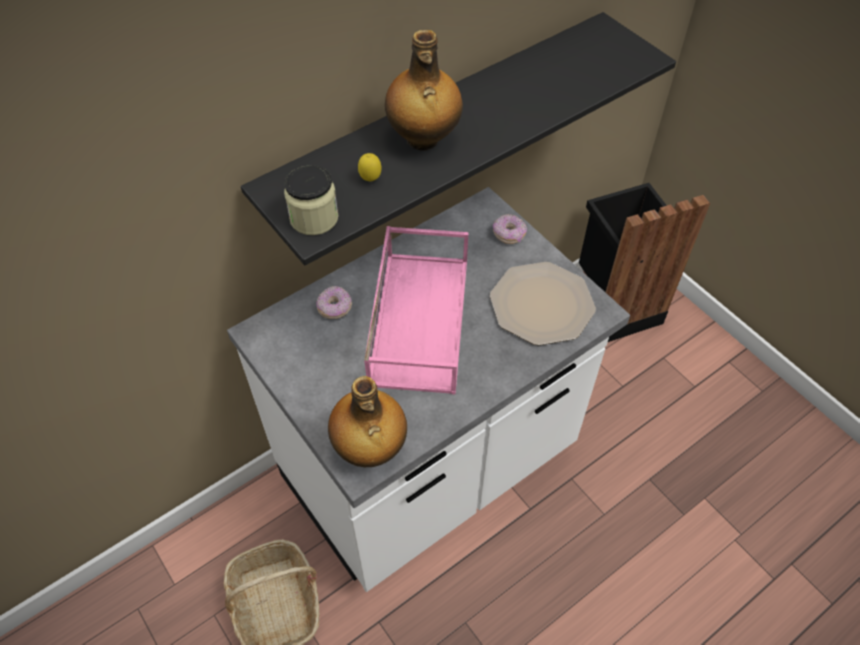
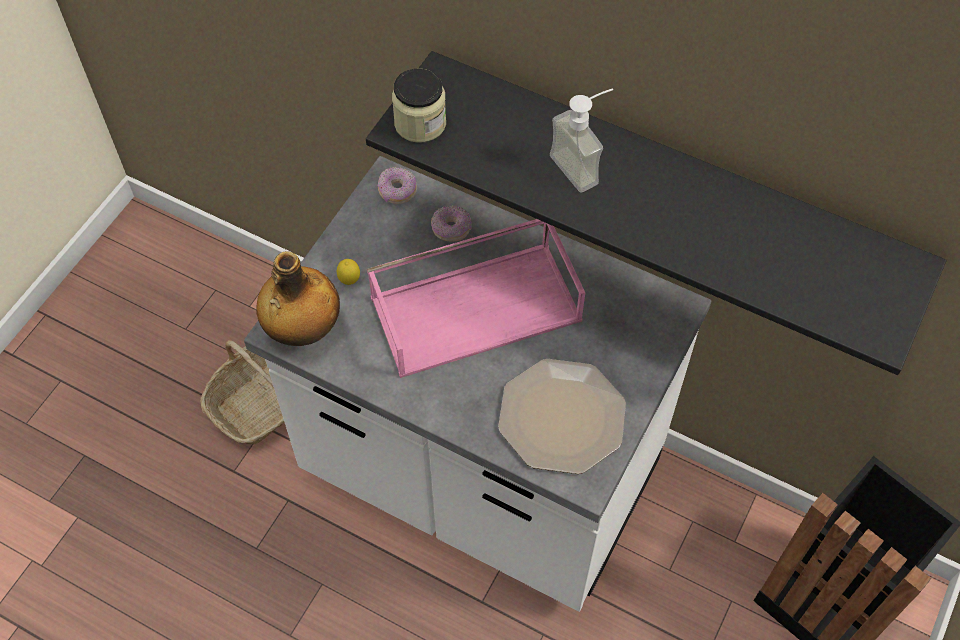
camera: 65 degrees right, 5 degrees up
(370, 180) = (497, 145): lemon -> lemon (349, 281)
(423, 139) = (583, 165): bottle -> soap dispenser
(509, 234) = (647, 348): donut -> donut (397, 191)

